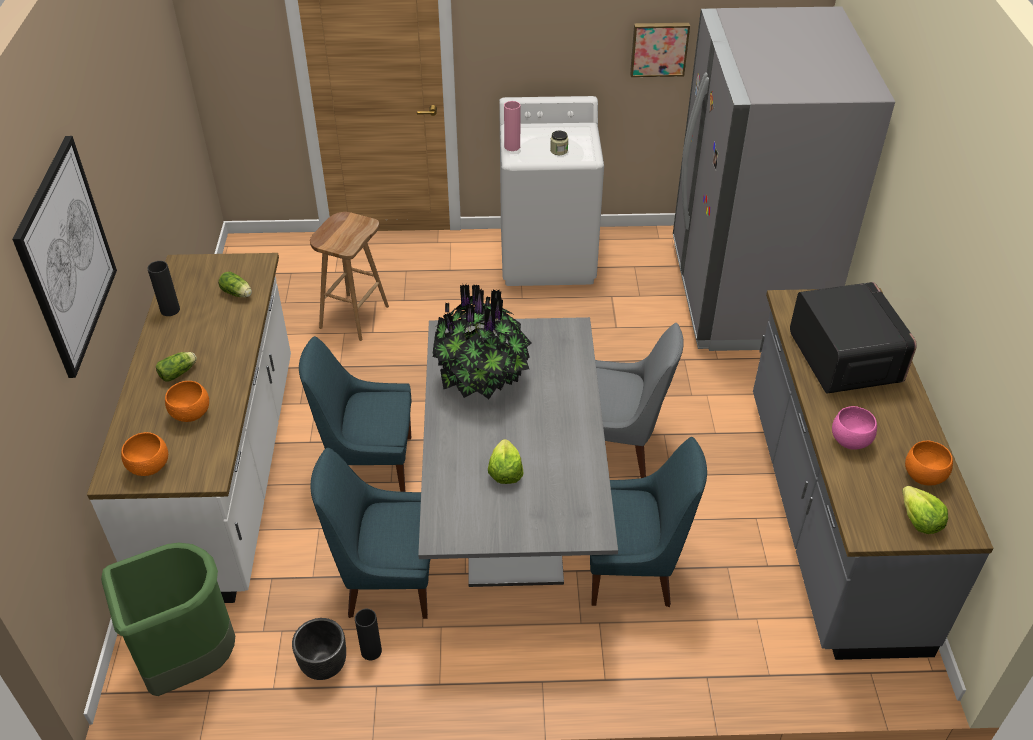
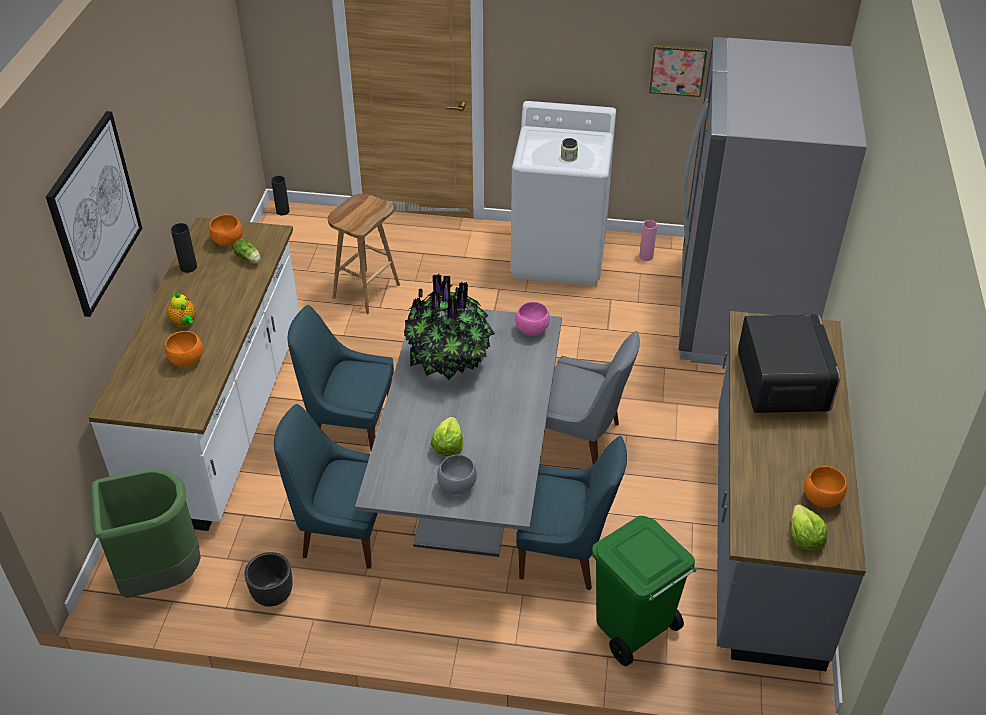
camera: 10 degrees right, 0 degrees up
(150, 467) = (144, 401): orange bowl -> orange bowl (228, 242)
(179, 372) = (185, 323): lettuce -> teapot
(371, 651) = (316, 589): black vase -> black vase (282, 211)
(512, 147) = (526, 149): pink vase -> pink vase (646, 256)
(526, 516) = (456, 486): none -> grey bowl
(726, 644) = (633, 630): none -> green trash can
(849, 441) = (762, 458): pink bowl -> pink bowl (531, 330)

